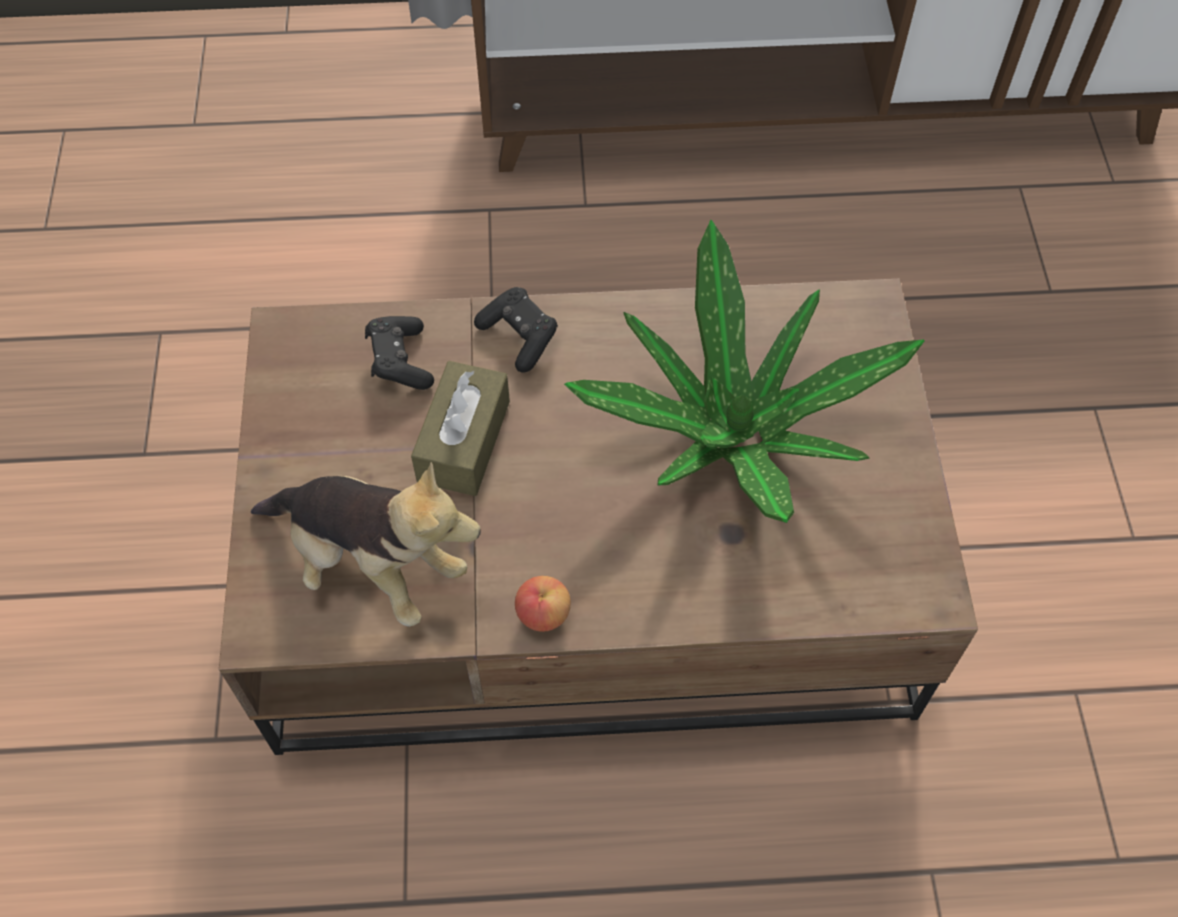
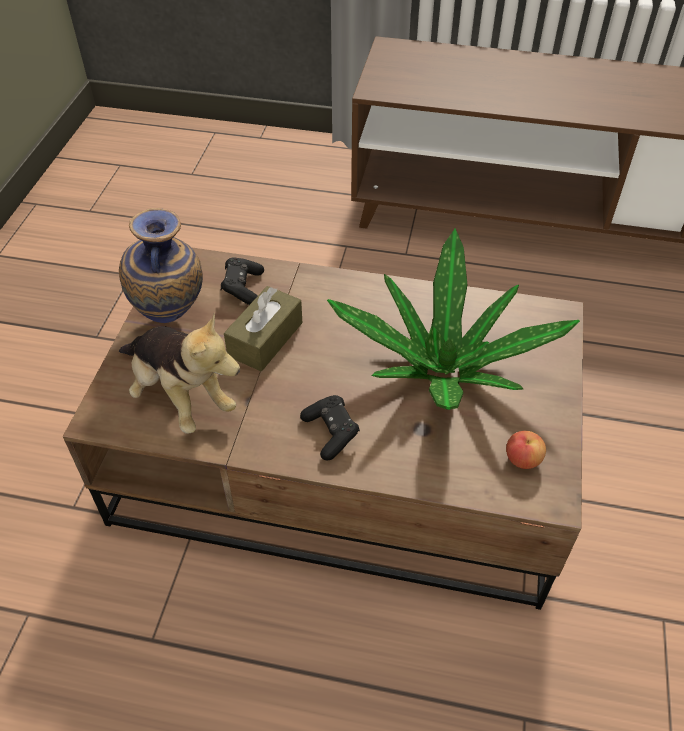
camera: 15 degrees right, 10 degrees down
(311, 439) = (172, 320): none -> vase
(519, 337) = (322, 289): black game controller -> black game controller (331, 433)
(543, 614) = (279, 450): apple -> apple (522, 459)

